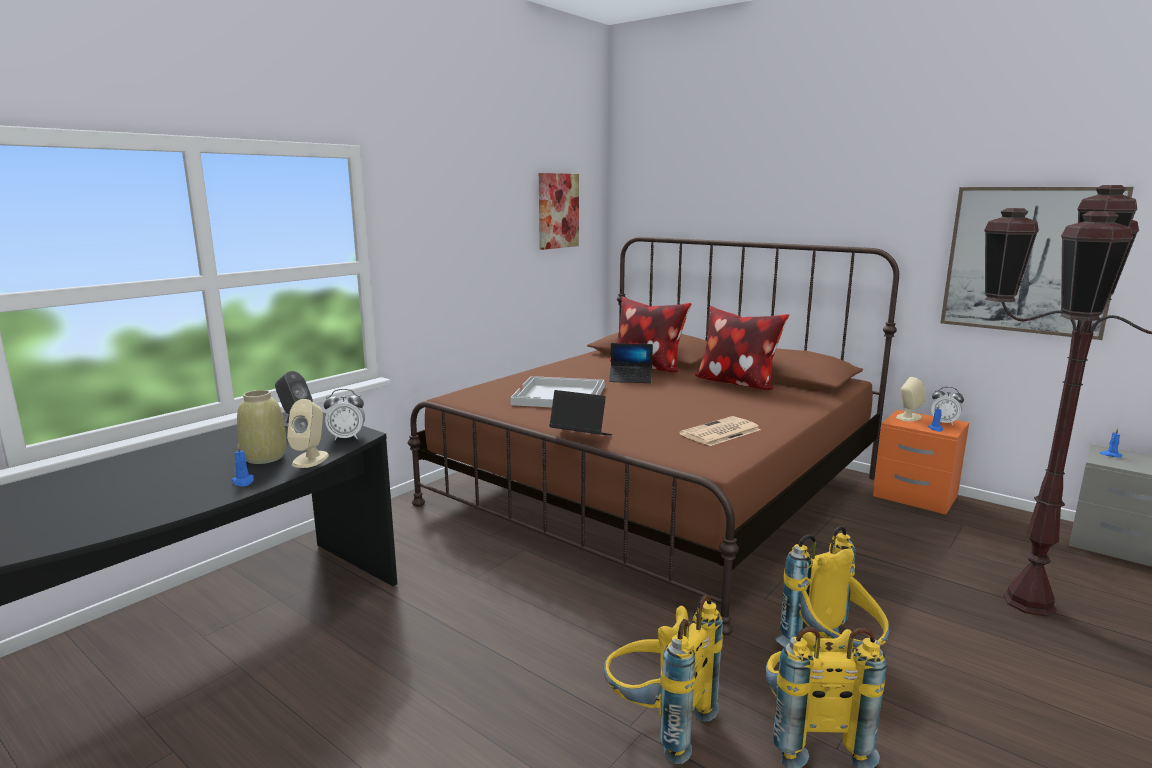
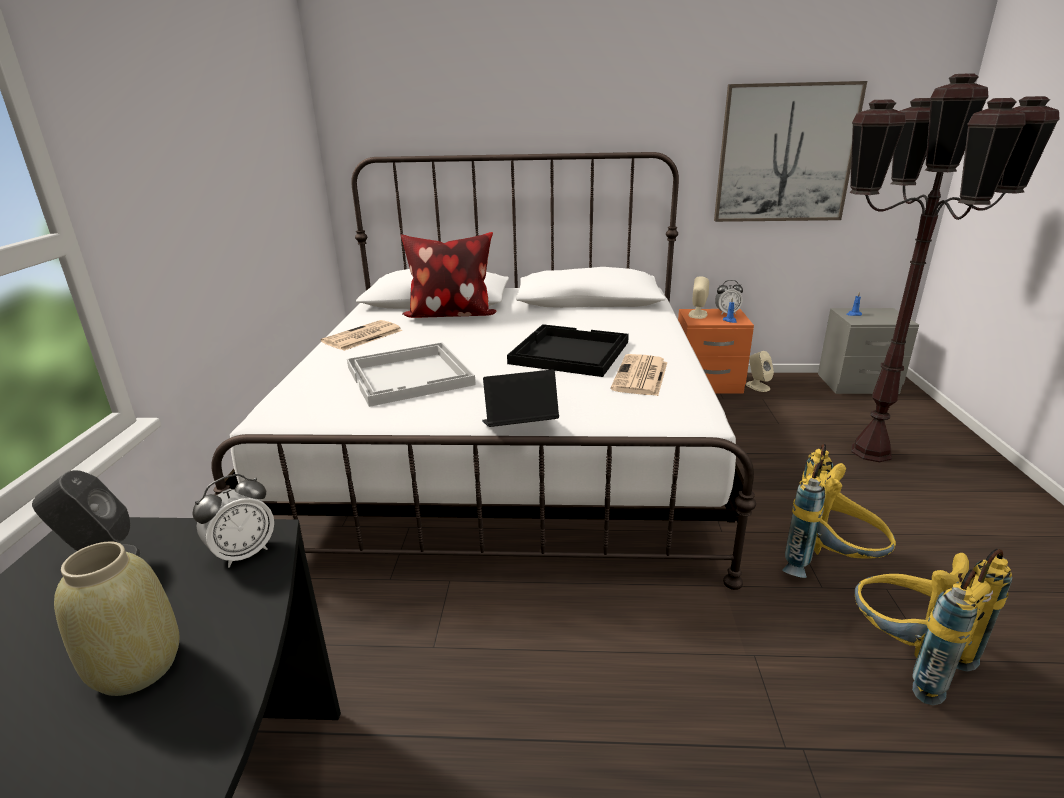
camera: 35 degrees left, 10 degrees up
(243, 482) = (169, 752): blue candle -> none
(310, 459) = (240, 628): beige speaker -> beige speaker (757, 386)
(558, 211) = (276, 127): picture -> none
(566, 368) = (362, 336): none -> newspaper
(630, 379) = (455, 333): laptop -> none
(655, 490) = (506, 450): brown bed -> white bed
(657, 723) = (802, 727): yellow backpack -> none
(692, 407) = (568, 353): none -> black tray
(736, 384) = (564, 315): pillow -> none

